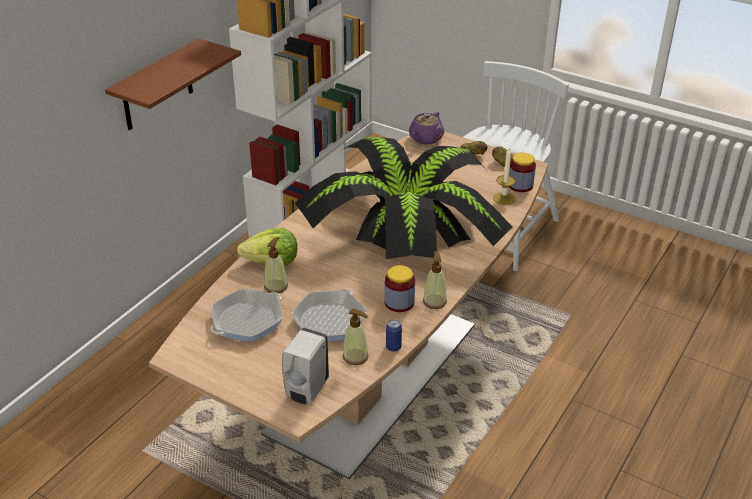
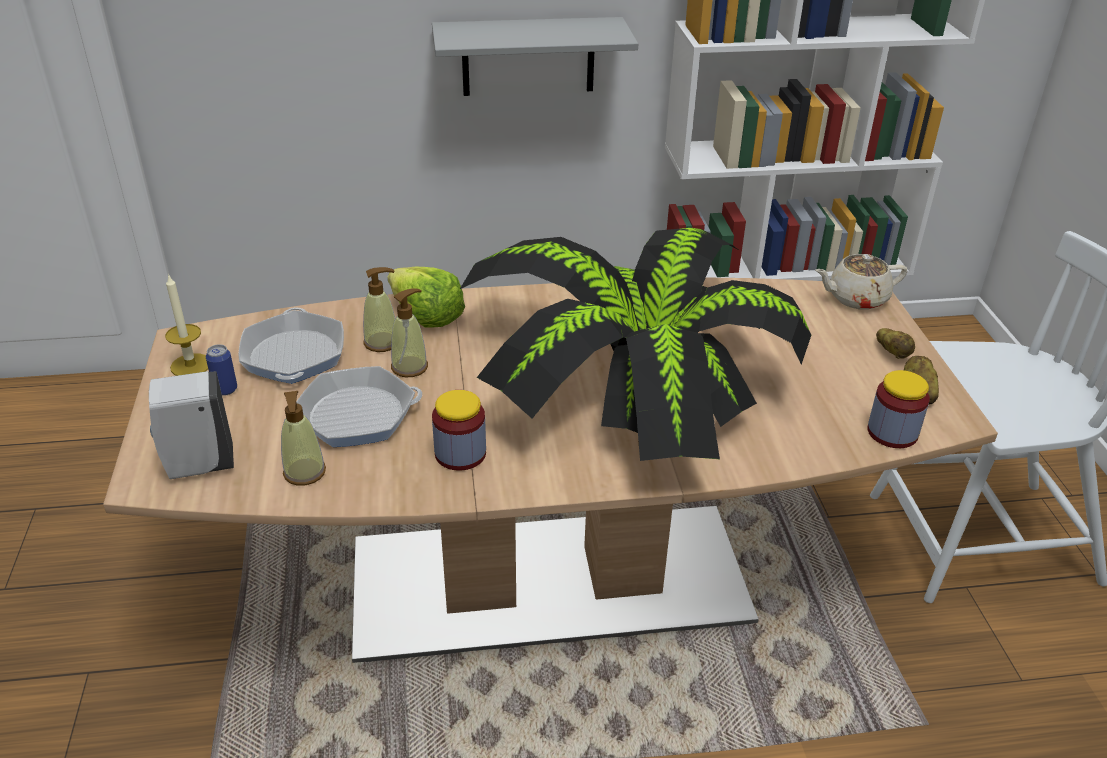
camera: 50 degrees right, 0 degrees up
(157, 86) = (528, 56): brown shelf -> grey shelf
(247, 320) = (294, 355): frying pan -> frying pan turned 75 degrees clockwise
(393, 347) = (357, 496): can -> can (225, 389)
(425, 139) = (856, 298): purple teapot -> beige teapot
(434, 301) = (500, 484): soap dispenser -> soap dispenser (410, 367)
(504, 198) = (833, 432): candle -> candle (191, 365)

